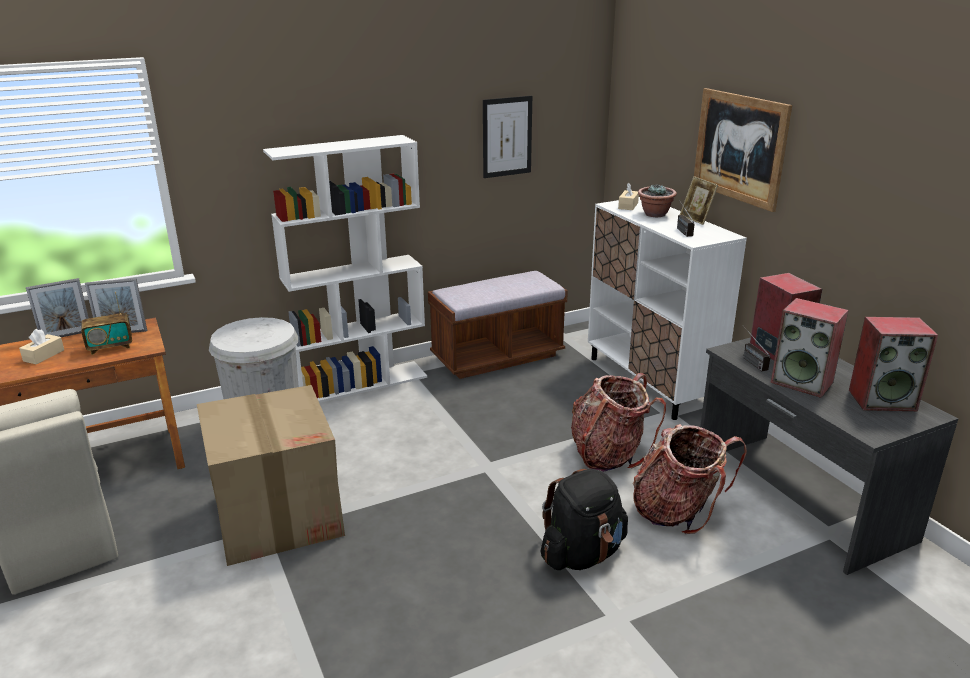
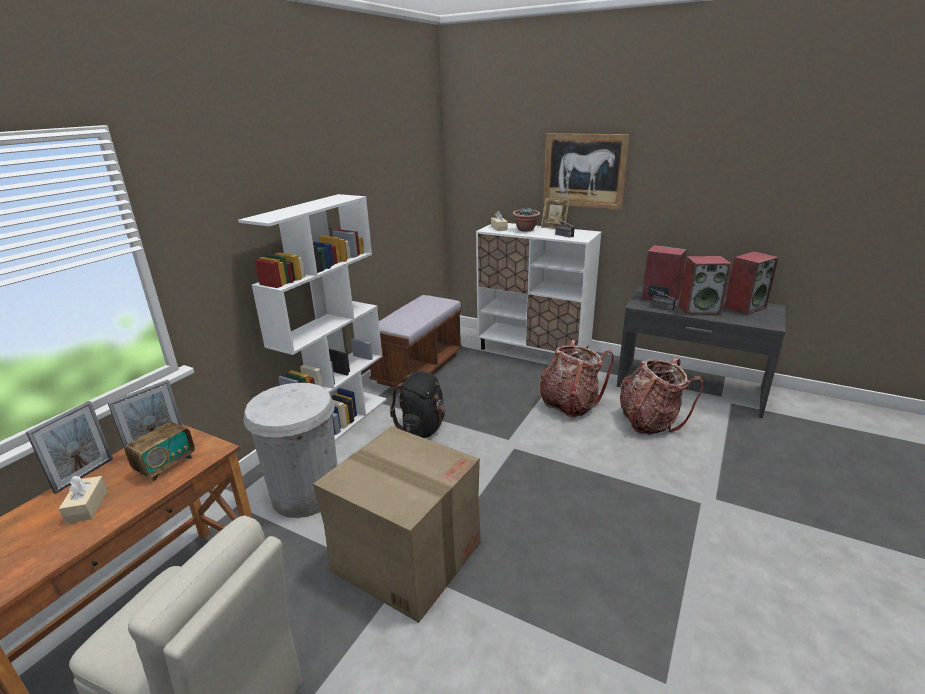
camera: 35 degrees left, 0 degrees up
(507, 137) = (396, 190): picture -> none
(582, 554) = (640, 472): black backpack -> black backpack (422, 429)

